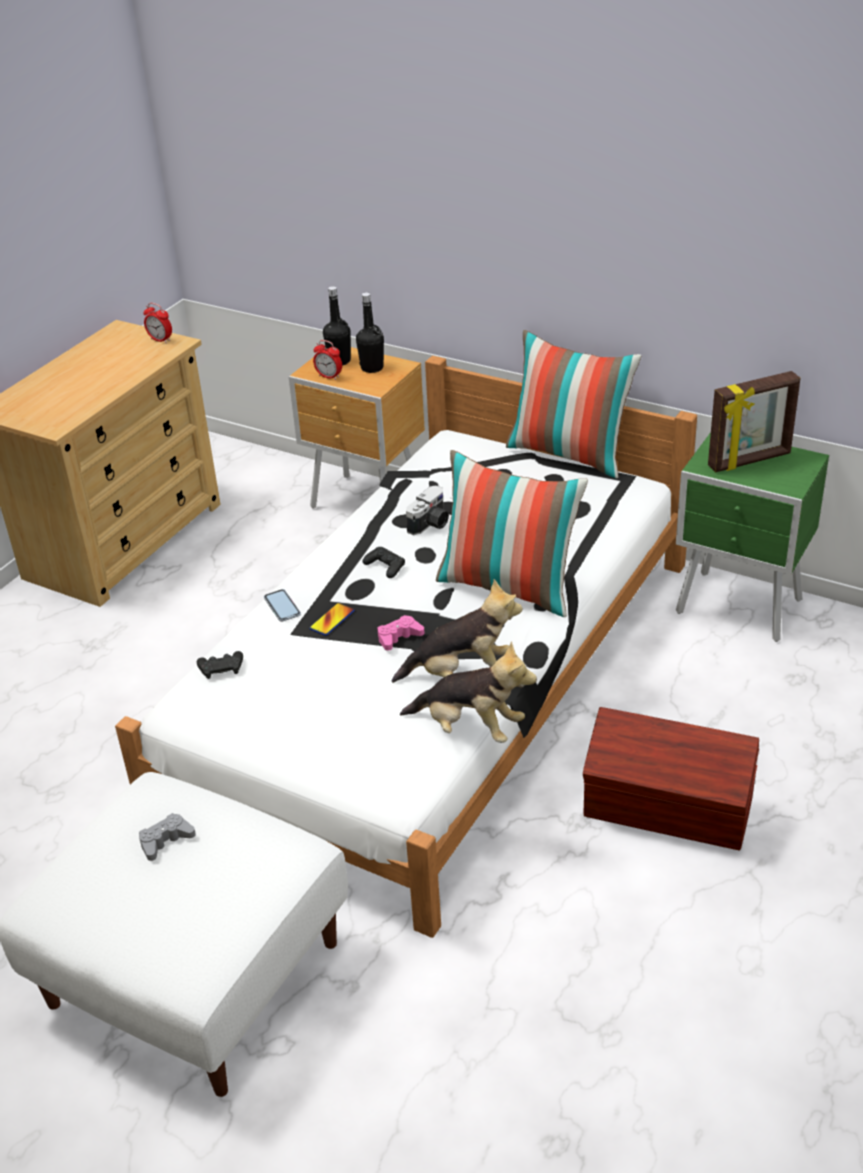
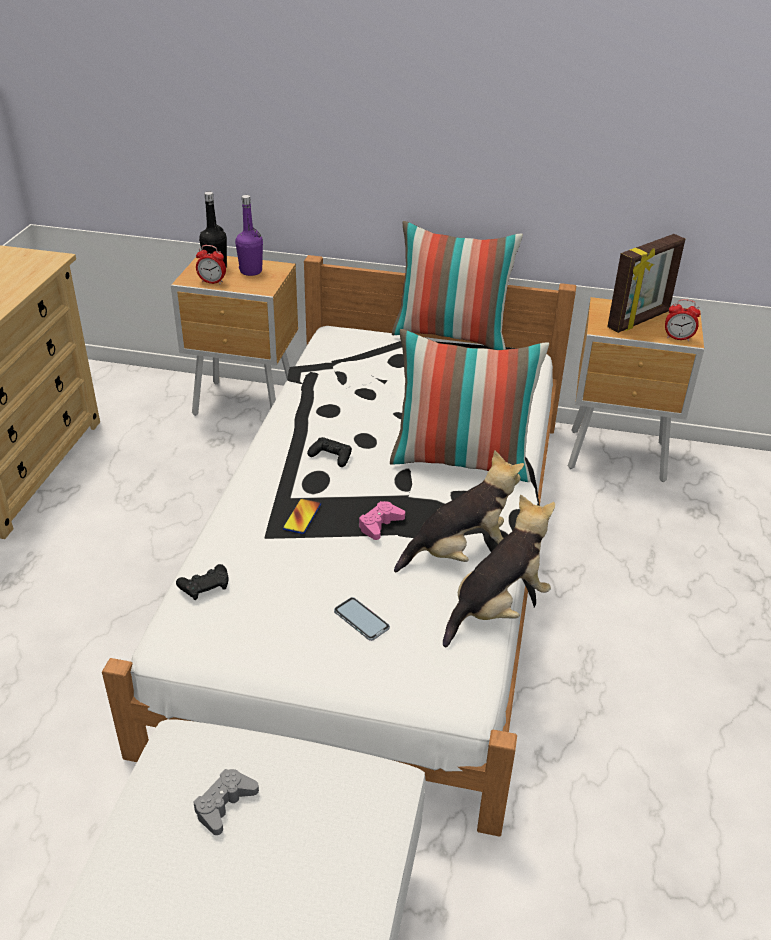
camera: 20 degrees left, 0 degrees up
(160, 340) = (31, 257): alarm clock -> alarm clock (678, 338)
(282, 606) = (243, 510): phone -> phone (361, 619)
(372, 368) = (251, 271): black bottle -> purple bottle
(431, 524) = (357, 411): camera -> none
(470, 728) = (497, 607): plush toy -> plush toy turned 45 degrees counterclockwise
(668, 810) = (655, 652): brown storage box -> none
(741, 608) = (619, 457): green nightstand -> brown nightstand

